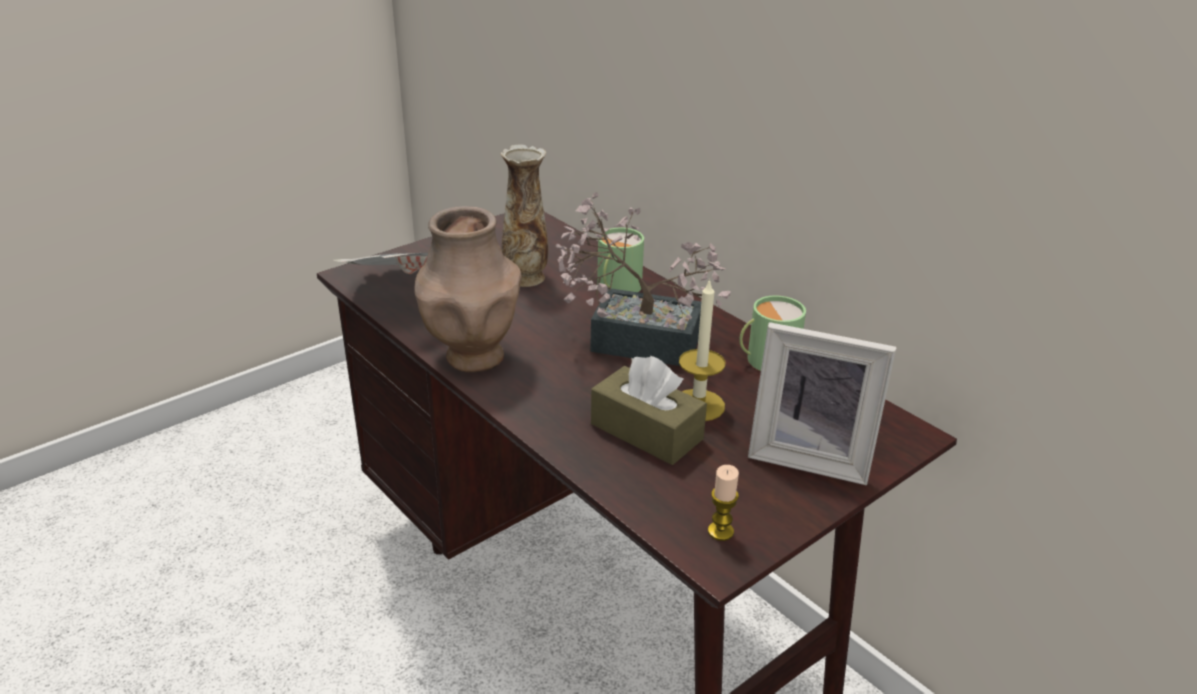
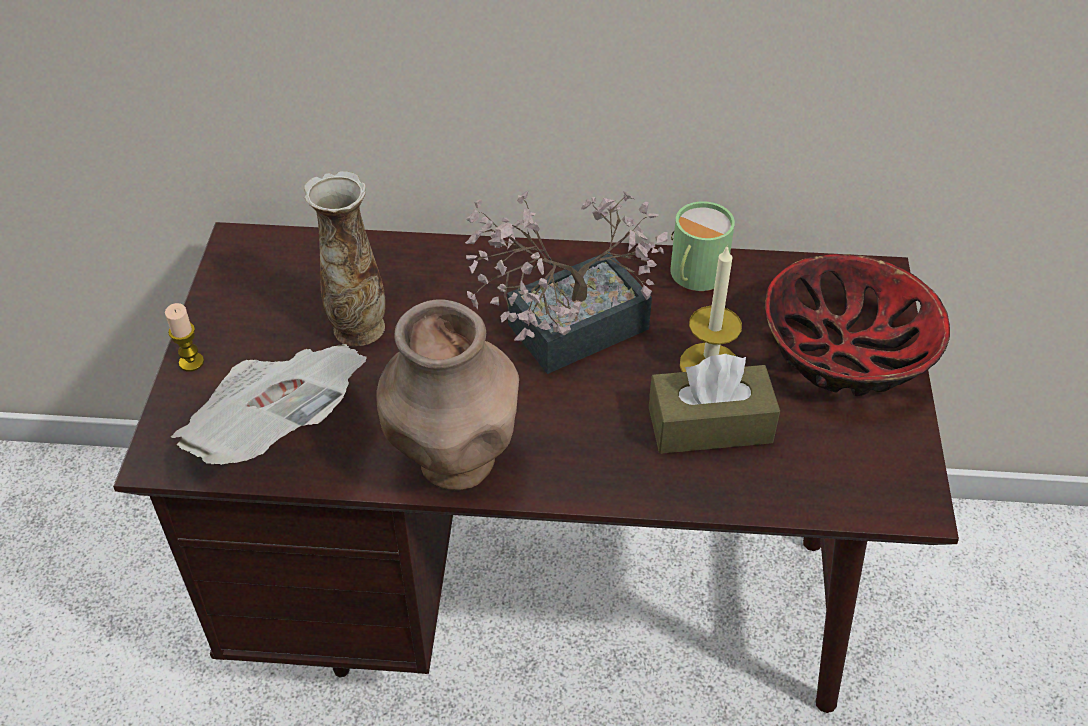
camera: 45 degrees left, 15 degrees up
(616, 287) = (462, 279): green mug -> none
(720, 531) = (882, 476): candle -> candle (191, 362)
(810, 456) = (846, 353): picture frame -> bowl

